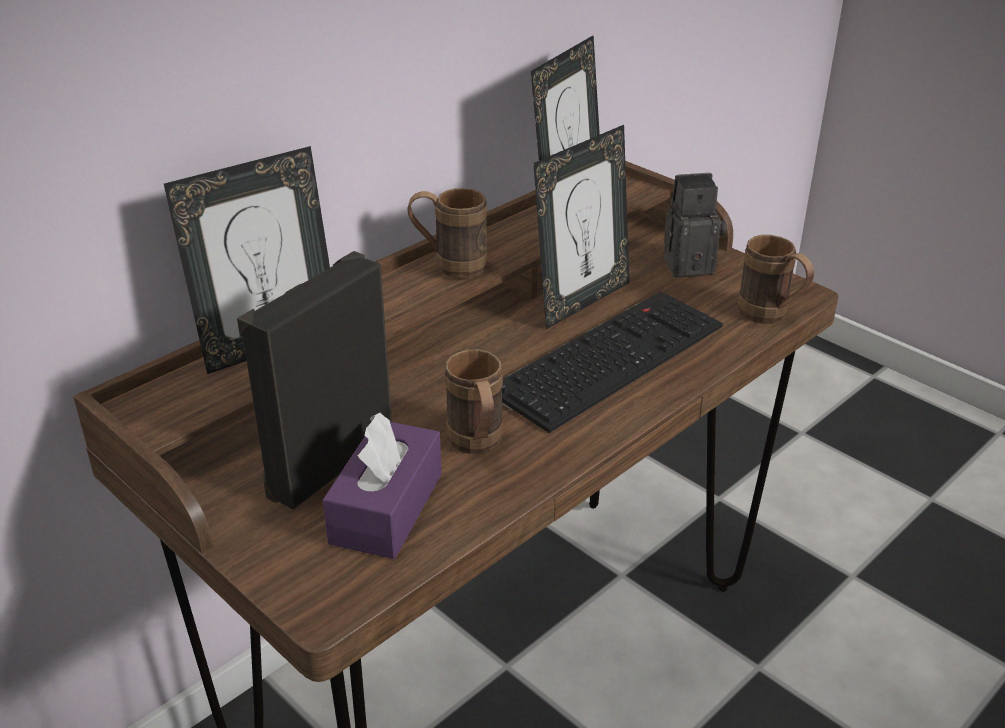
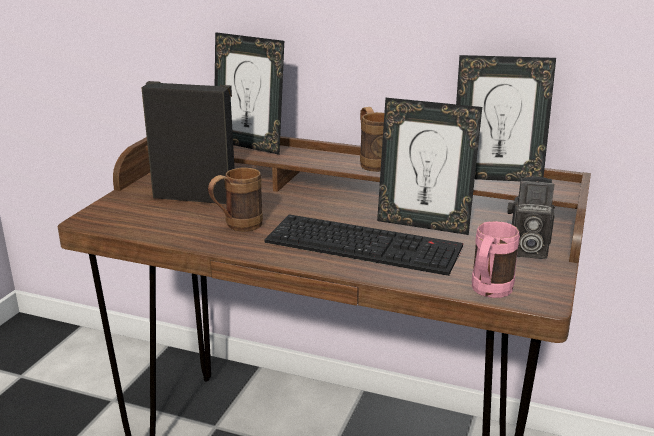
camera: 65 degrees right, 10 degrees down
(386, 508) = (167, 217): purple tissue box -> none
(690, 264) = (525, 251): camera -> camera turned 135 degrees clockwise
(770, 317) = (488, 292): brown mug -> pink mug

